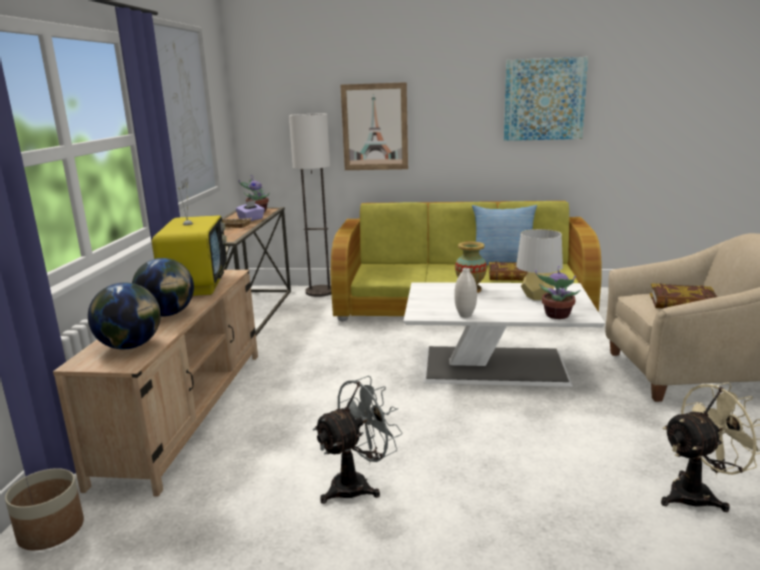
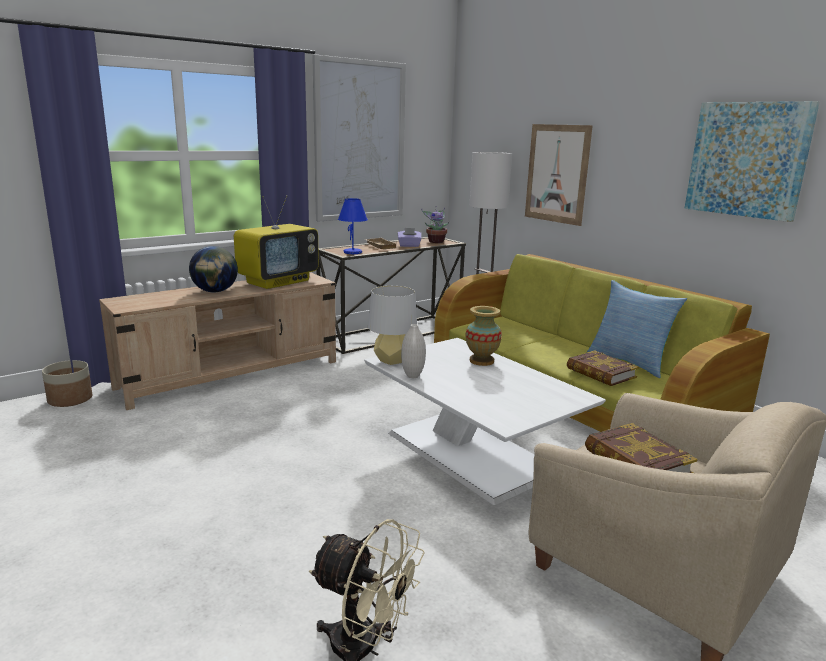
camera: 45 degrees right, 0 degrees up
(130, 346) = (152, 300): globe -> none
(229, 237) = (353, 252): none -> blue table lamp
(358, 484) = (201, 465): grey fan -> none
(537, 297) = (518, 391): grey table lamp -> grey table lamp (391, 360)
(556, 316) = (481, 411): potted plant -> none

